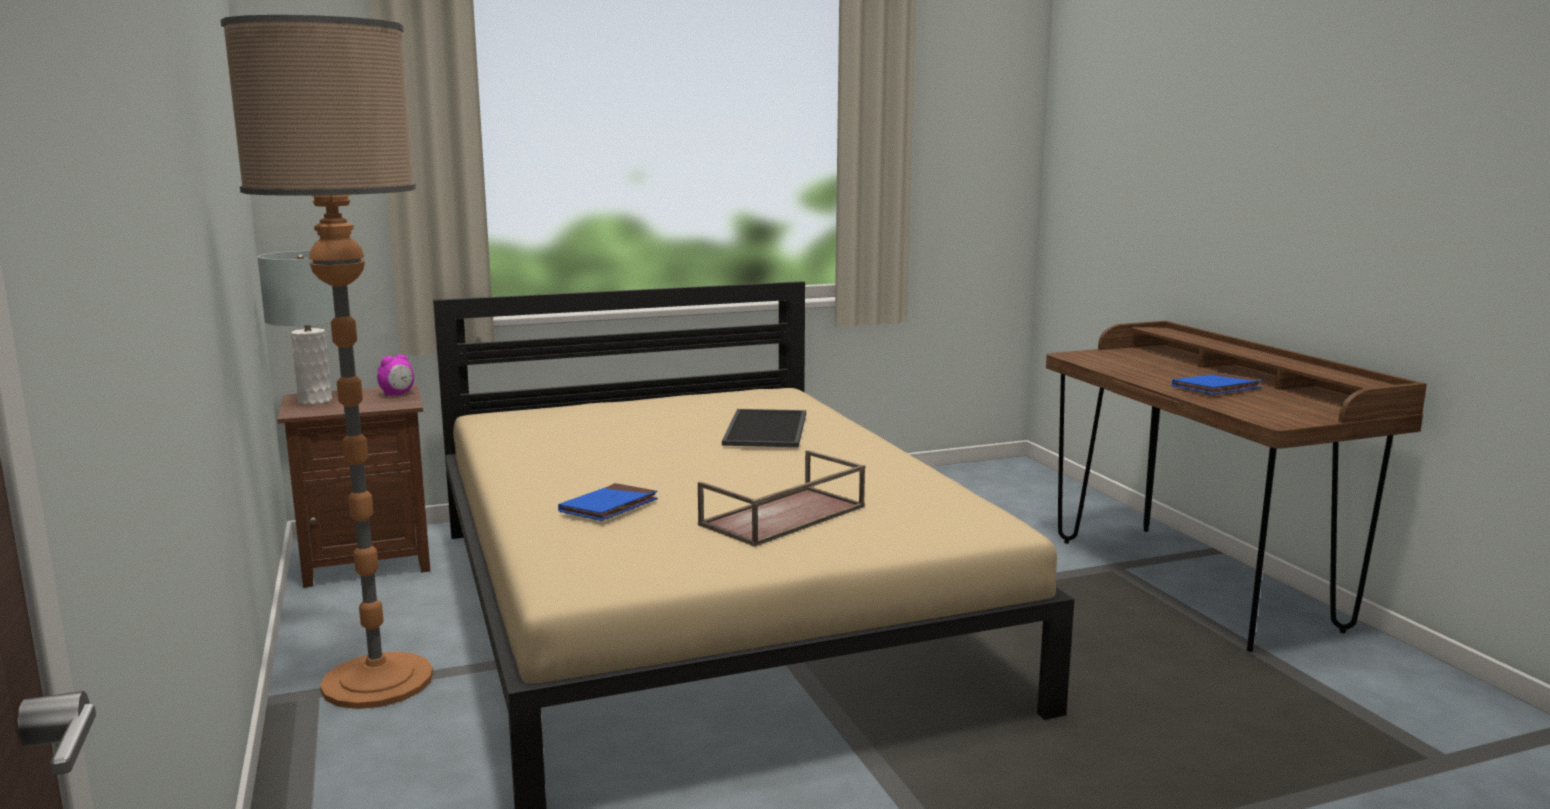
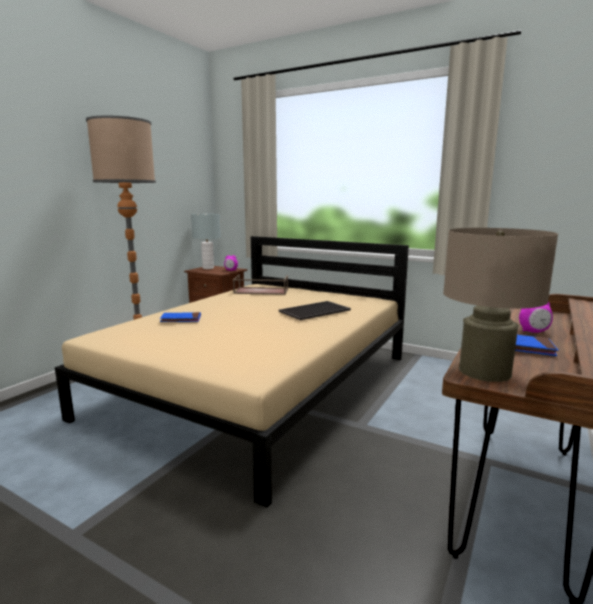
camera: 50 degrees right, 0 degrees up
(783, 516) = (208, 341): brown tray -> brown tray (260, 291)
(1178, 372) = (533, 332): none -> alarm clock
(1272, 414) = (484, 371): none -> beige table lamp

